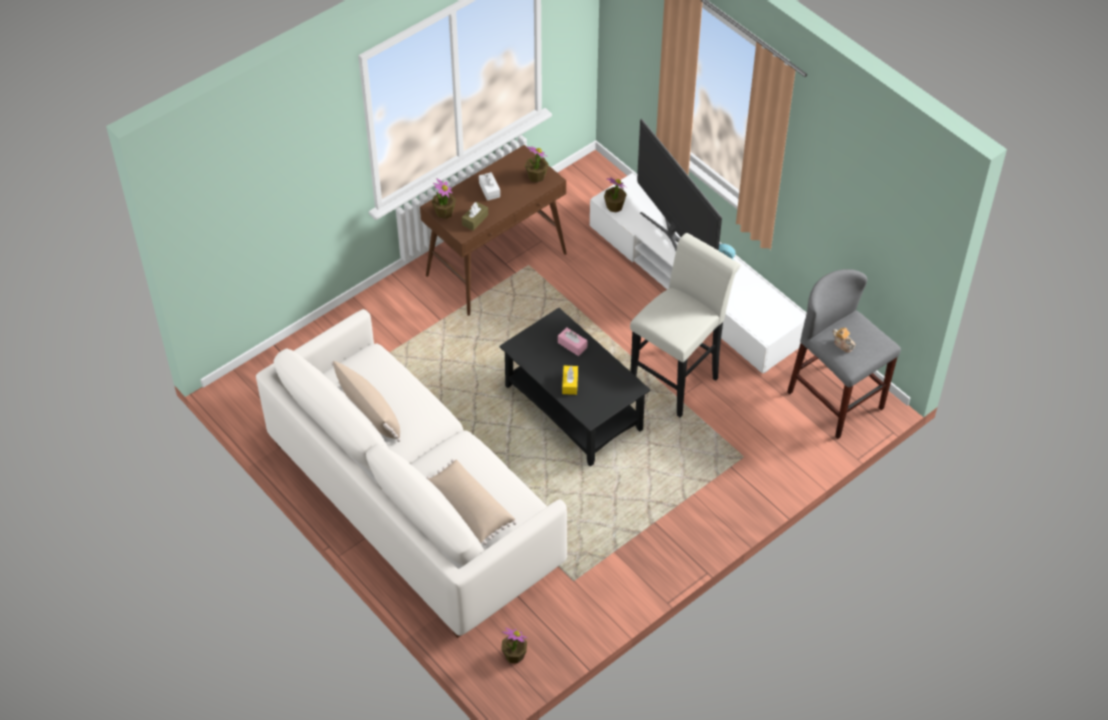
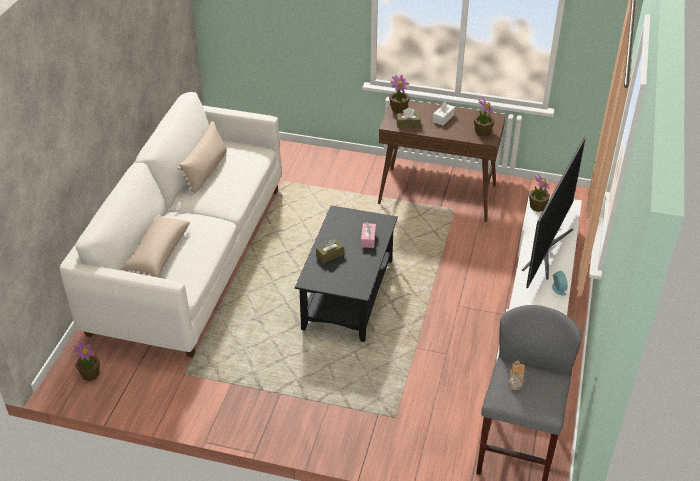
camera: 55 degrees right, 10 degrees down
(570, 383) = (330, 255): yellow tissue box -> brown tissue box
(678, 378) = (436, 338): white stool -> none

